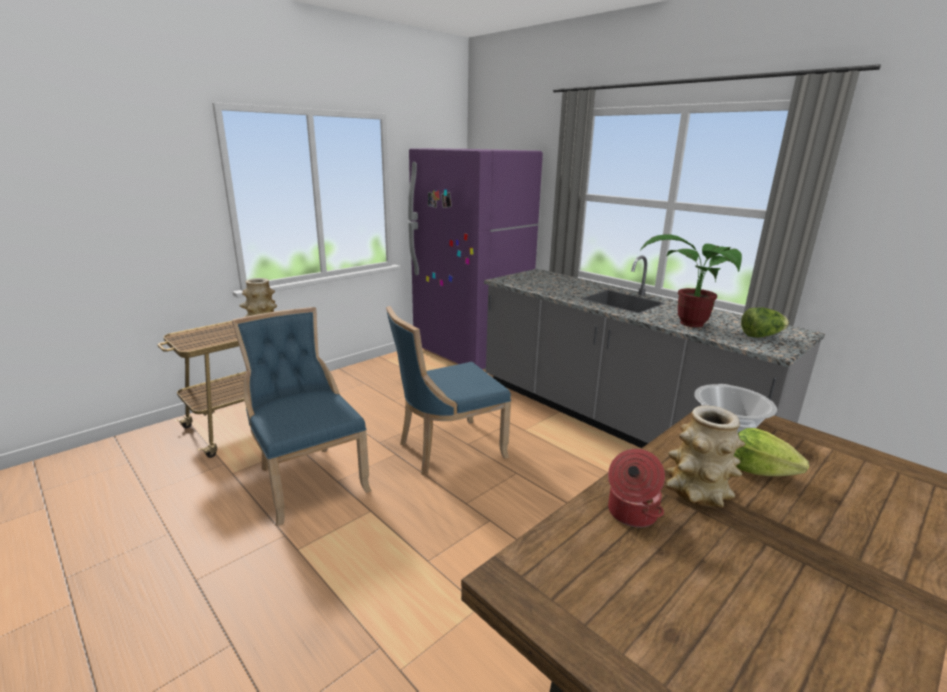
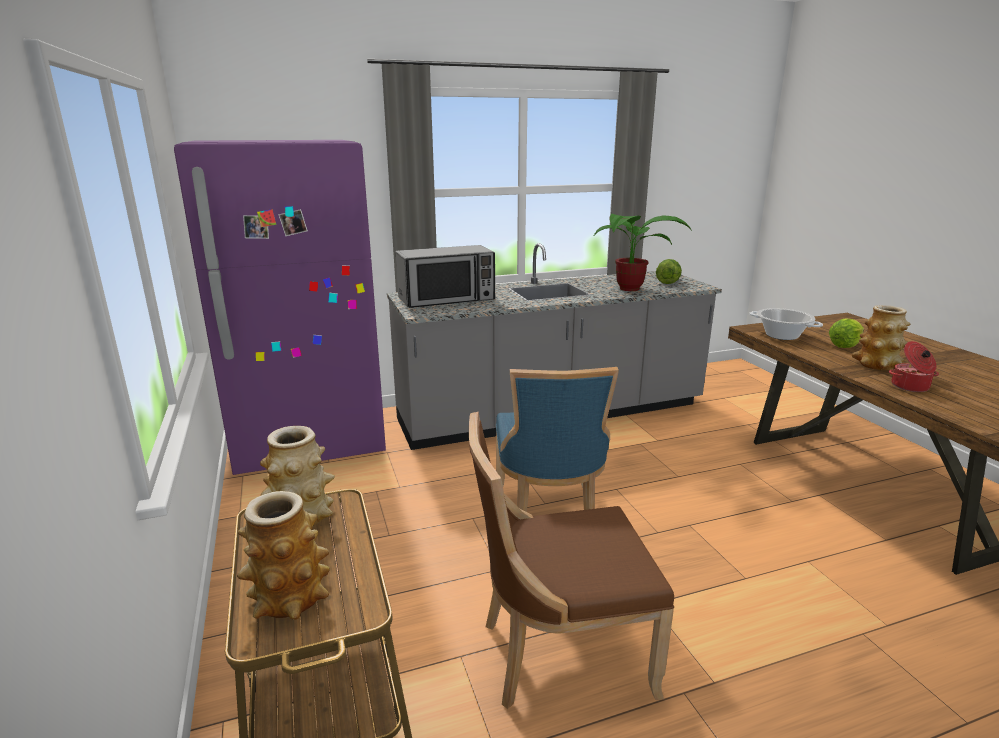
camera: 65 degrees left, 0 degrees up
(202, 335) = (290, 597): none -> vase
(308, 479) = (559, 654): blue chair -> brown chair
(544, 281) = (447, 299): none -> microwave

